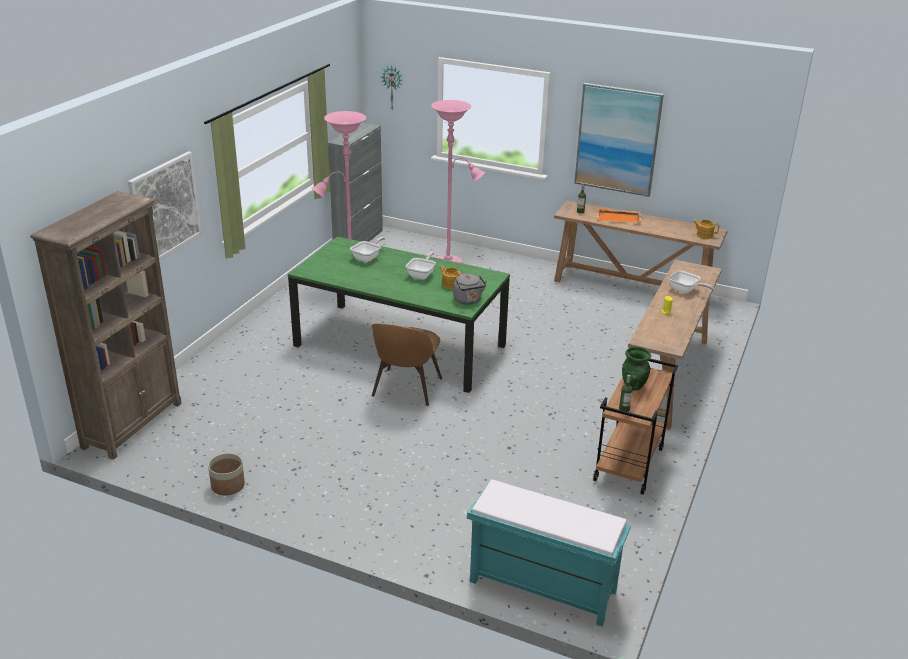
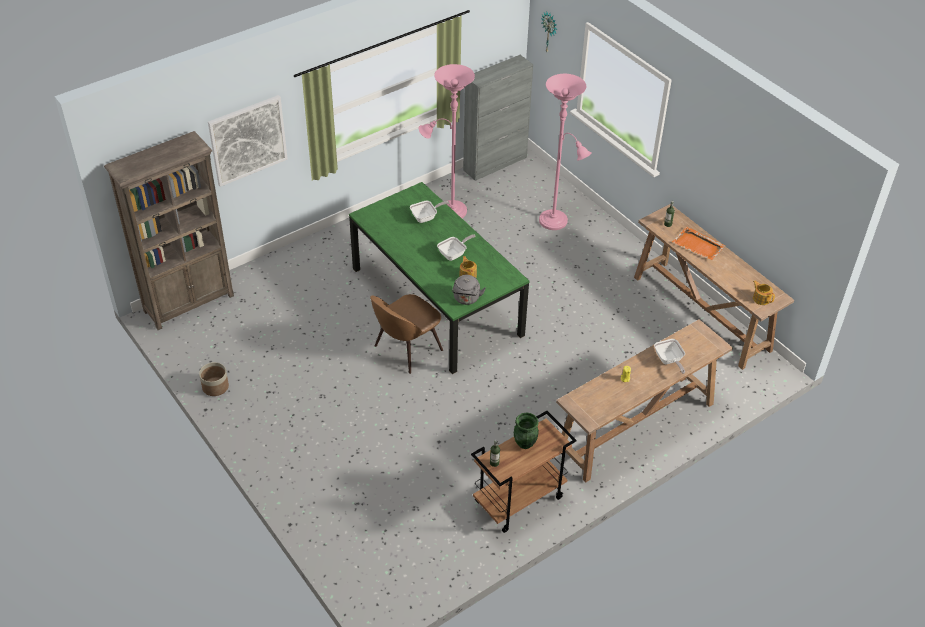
camera: 30 degrees right, 15 degrees up
(541, 586) = (359, 572): turquoise bench -> none
(617, 139) = (716, 169): picture -> none

